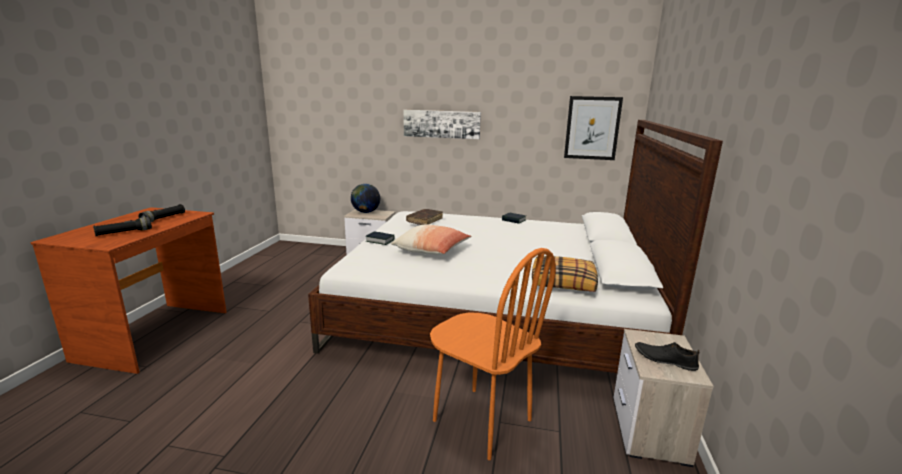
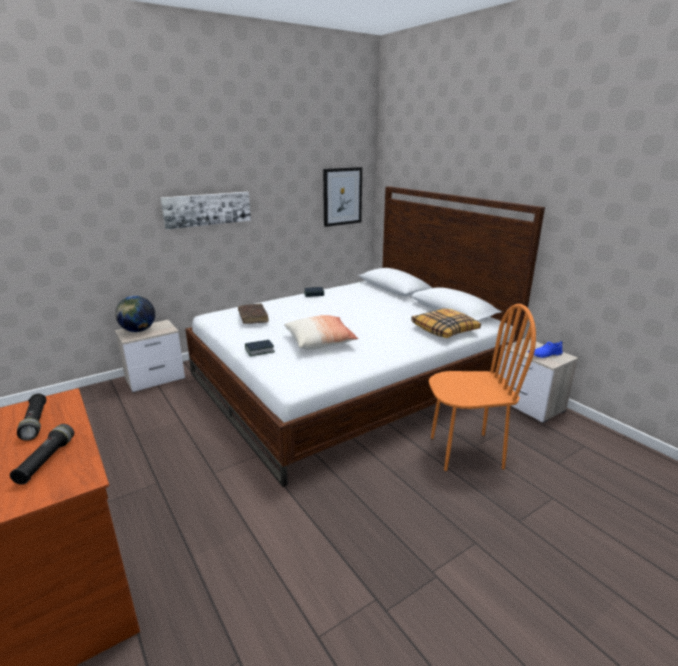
camera: 45 degrees left, 5 degrees up
(665, 359) = (544, 354): black shoe -> blue shoe

